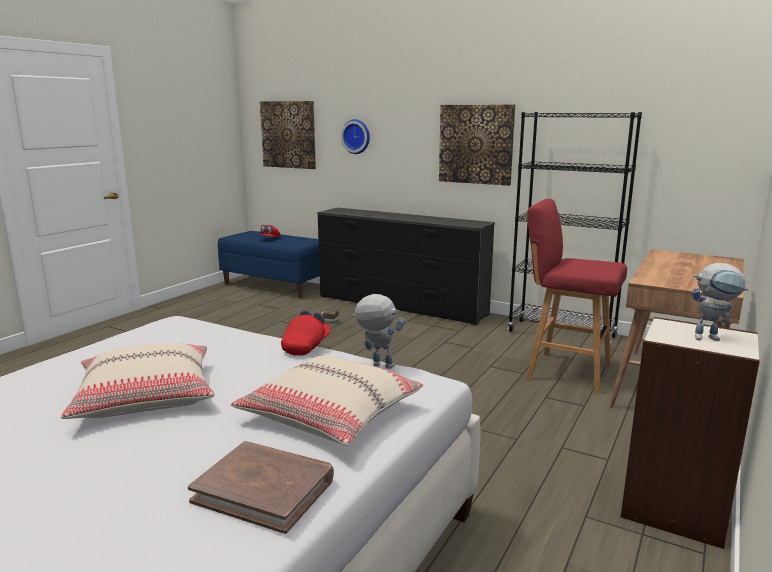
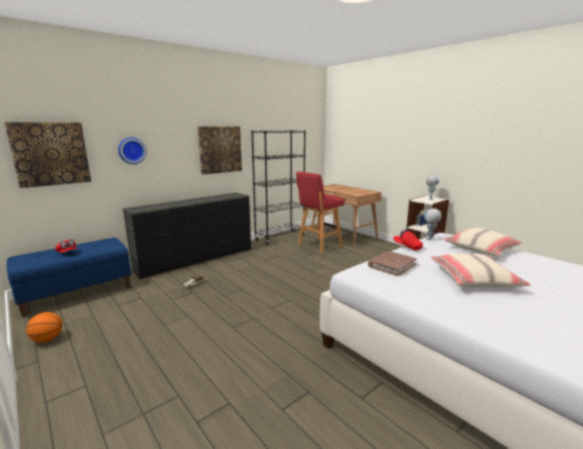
camera: 70 degrees left, 0 degrees up
(191, 301) = (47, 339): none -> basketball
(264, 489) = (543, 261): brown book -> brown book (391, 265)

